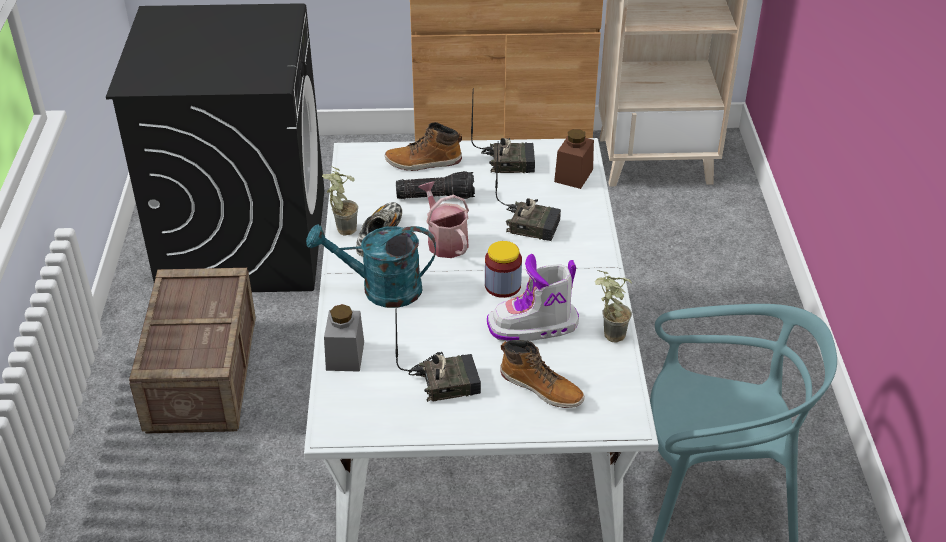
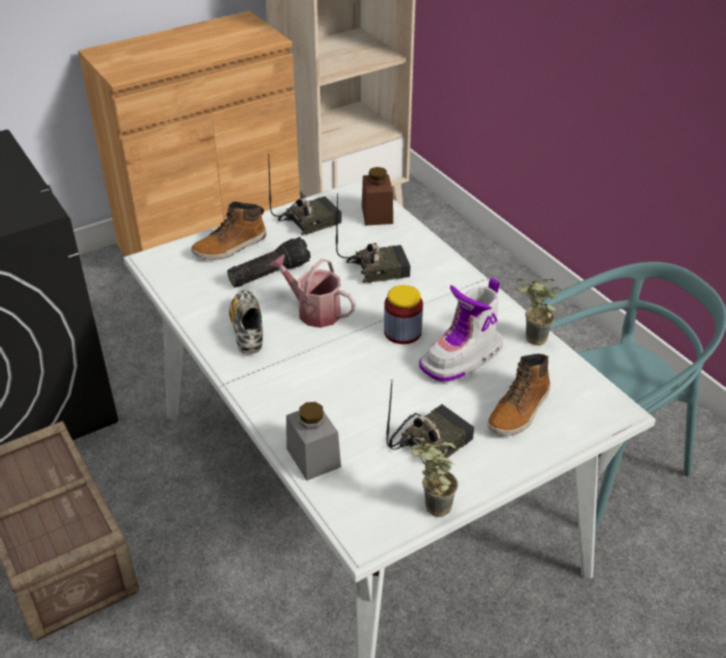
camera: 30 degrees left, 0 degrees up
(341, 228) = (202, 334): potted plant -> potted plant (429, 507)
(380, 289) = (292, 379): turquoise watering can -> none
(542, 387) = (519, 410): boot -> boot turned 120 degrees clockwise

